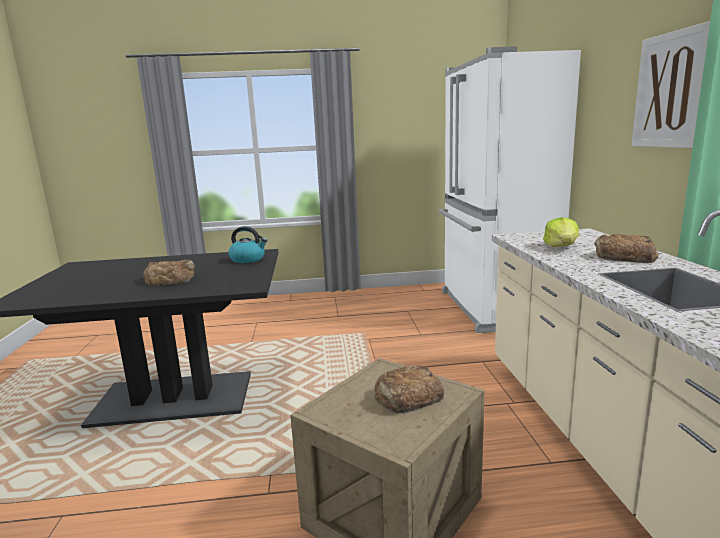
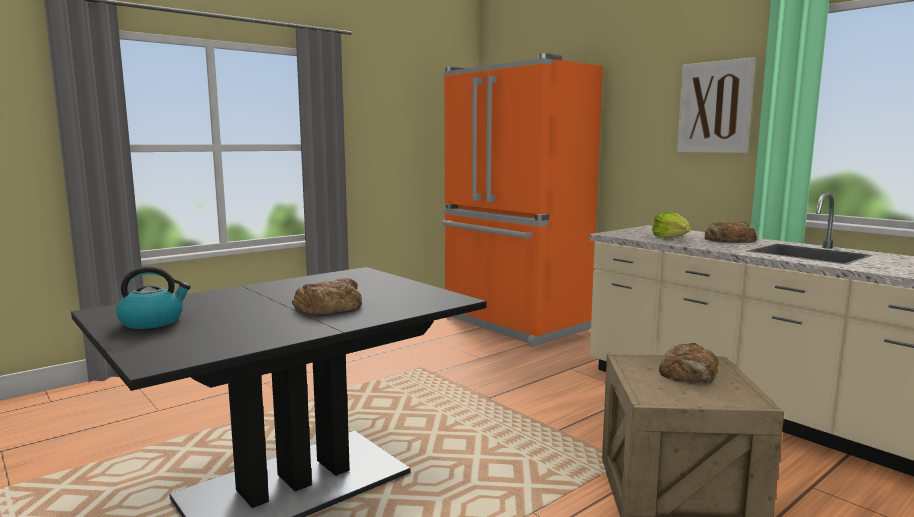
camera: 35 degrees left, 5 degrees down
(248, 259) = (366, 279): kettle -> kettle (153, 322)
(492, 308) = (513, 324): white fridge -> orange fridge

